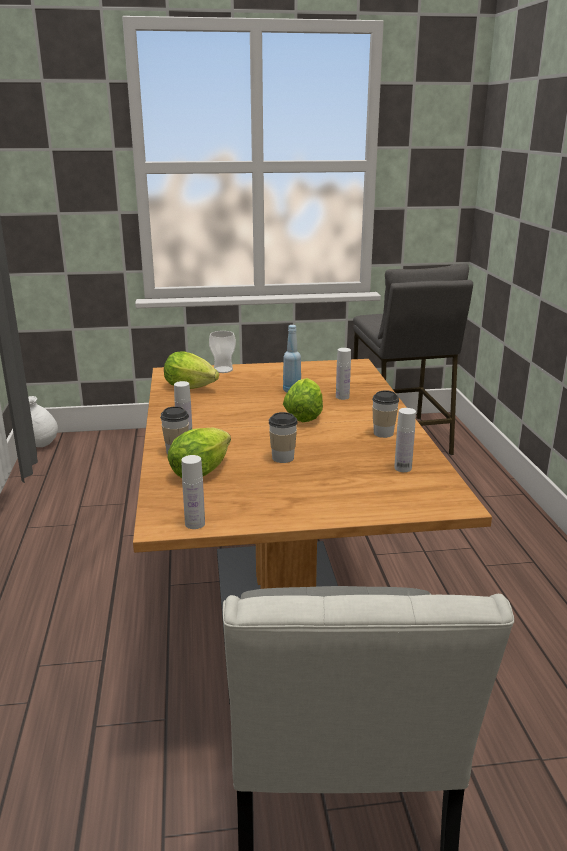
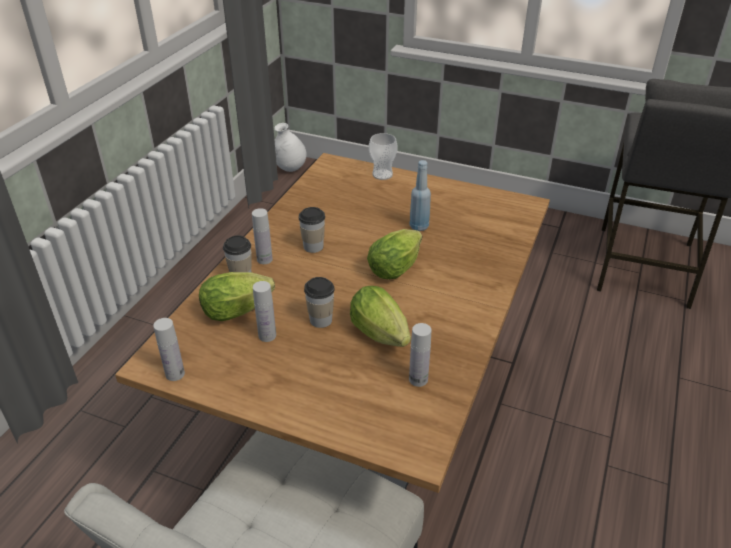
camera: 30 degrees right, 15 degrees up
(193, 388) = (331, 193): lettuce -> lettuce (382, 336)
(342, 397) = (461, 252): white bottle -> white bottle (267, 335)
(383, 433) = (449, 321): cup -> cup (313, 247)

